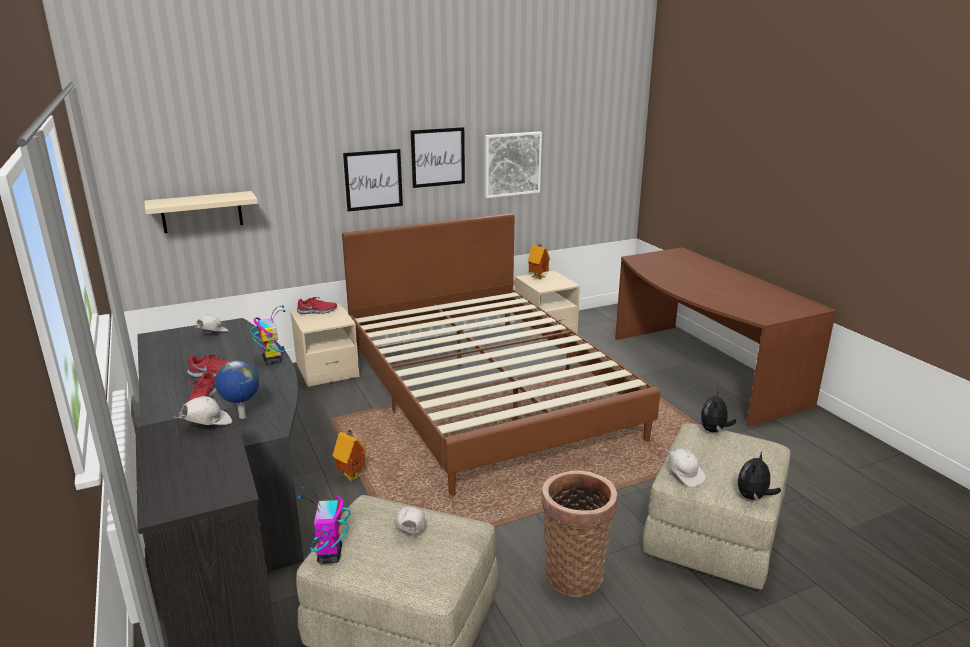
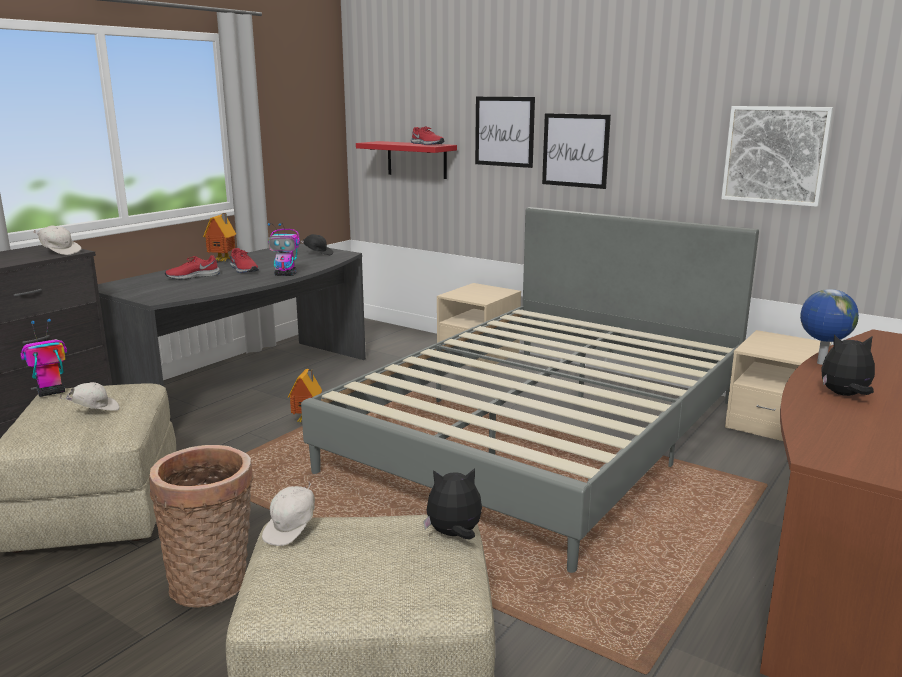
camera: 60 degrees right, 5 degrees down
(202, 212) = (417, 159): beige shelf -> red shelf
(212, 334) = (318, 254): white cap -> black cap
(242, 417) = (173, 289): globe -> globe (820, 363)
(272, 360) = (286, 275): toy robot -> toy robot turned 60 degrees clockwise
(317, 311) = (488, 289): red shoe -> red shoe (426, 144)
(438, 157) = (659, 131): picture -> picture (504, 131)
(486, 392) = (545, 434): brown bed -> grey bed
(538, 278) = (781, 340): toy house -> toy house (223, 261)
(753, 497) = (266, 598): plush toy -> plush toy (844, 395)

